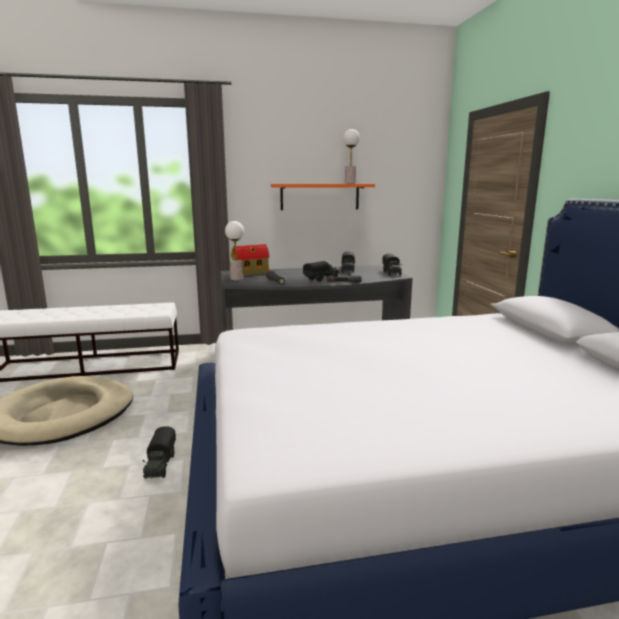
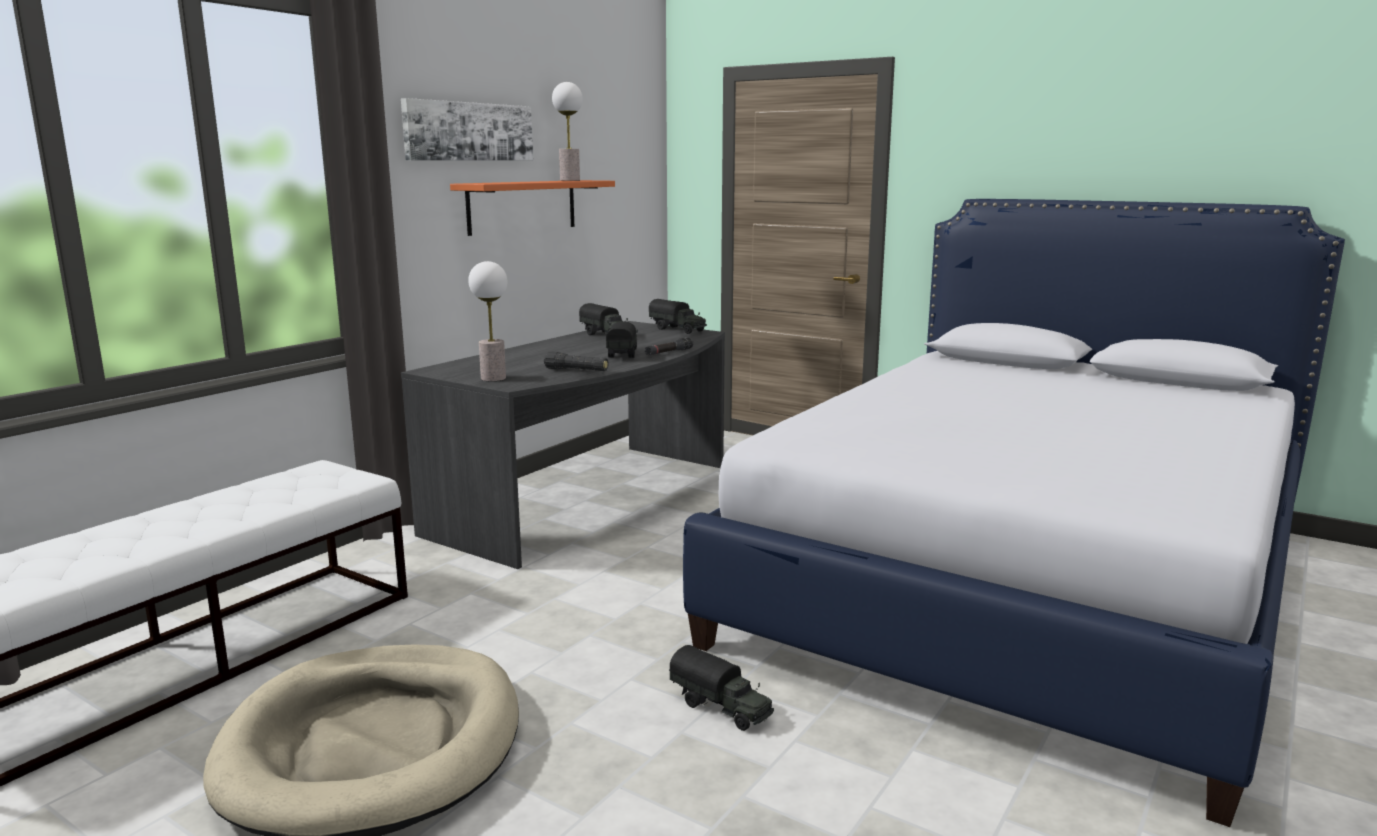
camera: 45 degrees left, 0 degrees up
(251, 273) = (479, 365): toy house -> none
(285, 157) = (469, 131): none -> picture

